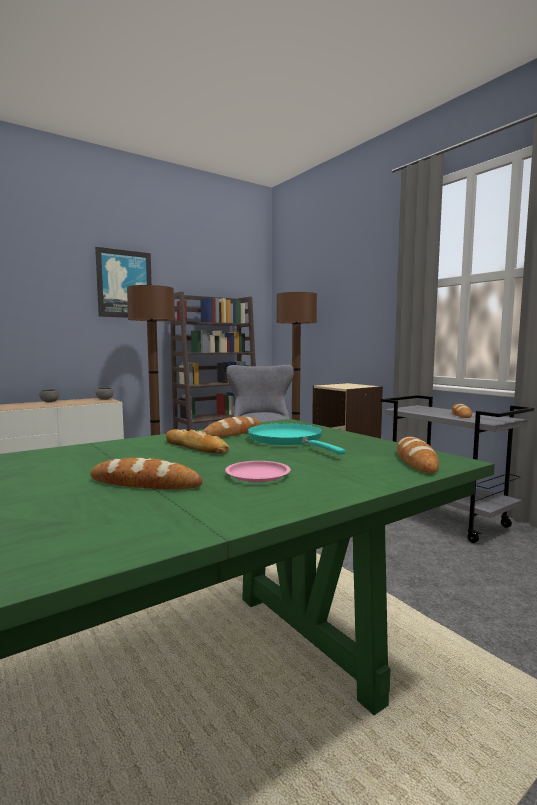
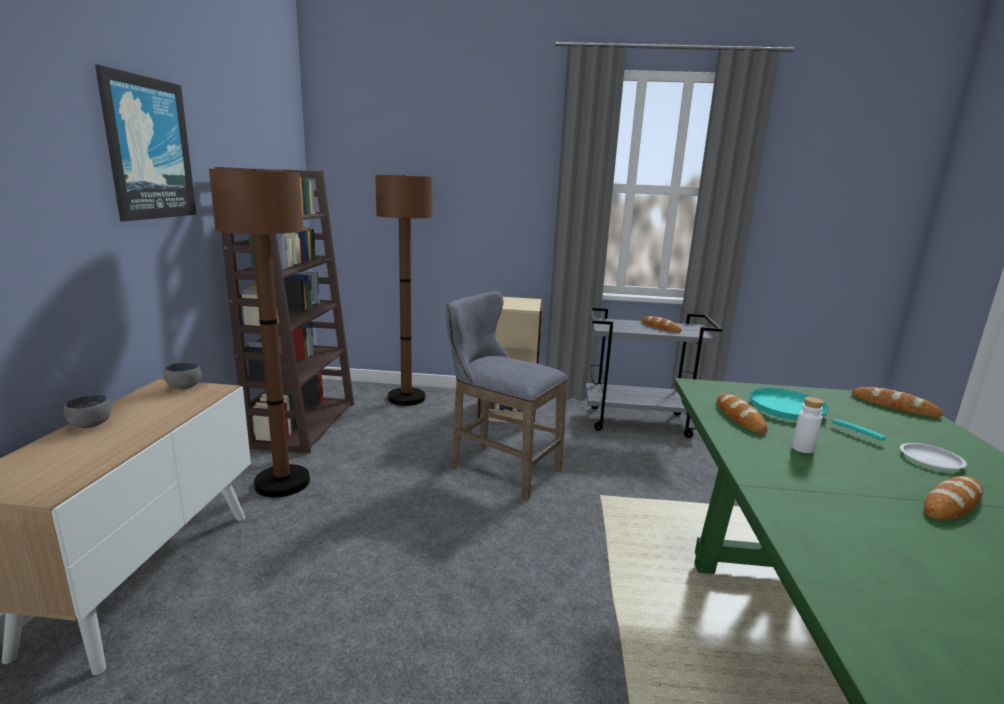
camera: 50 degrees left, 10 degrees up
(195, 447) = (802, 448): bread -> white bottle
(257, 475) = (930, 460): pink plate -> white plate
(288, 440) = (792, 411): turquoise frying pan -> turquoise frying pan turned 45 degrees clockwise

